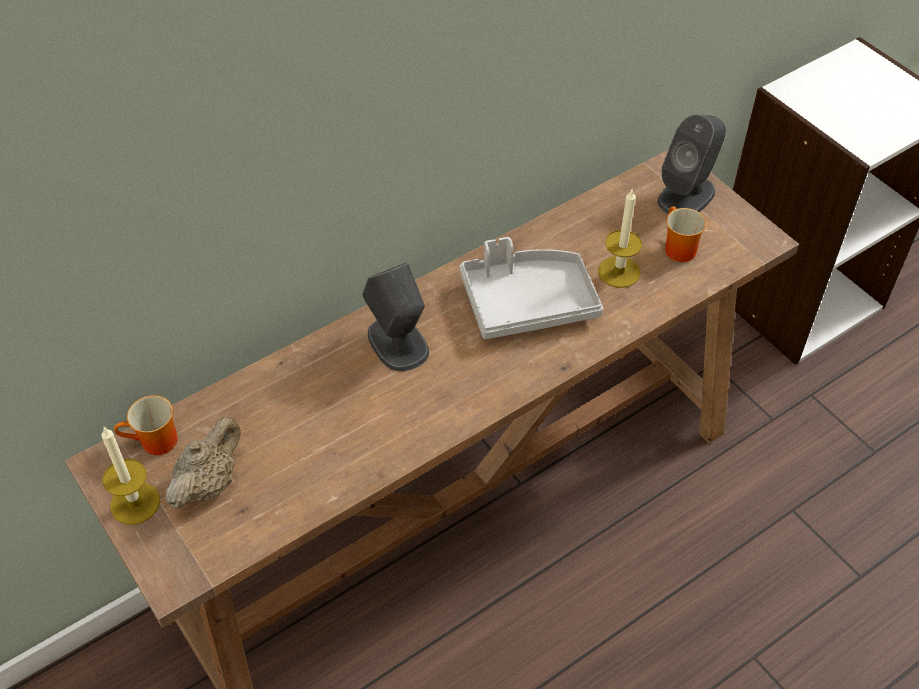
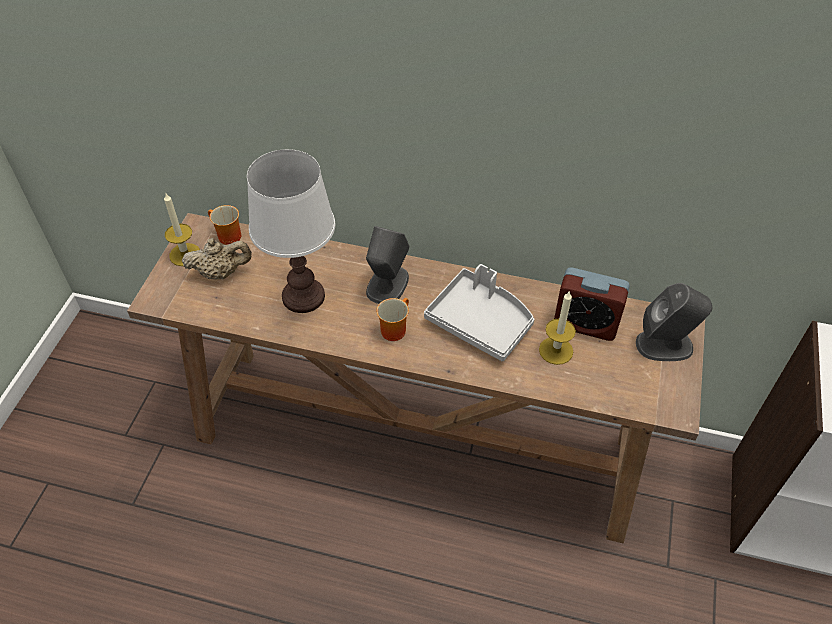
camera: 50 degrees right, 0 degrees up
(334, 427) = (302, 297): none -> white table lamp
(609, 230) = (585, 324): none -> alarm clock
(676, 249) = (610, 368): mug -> mug (393, 328)

